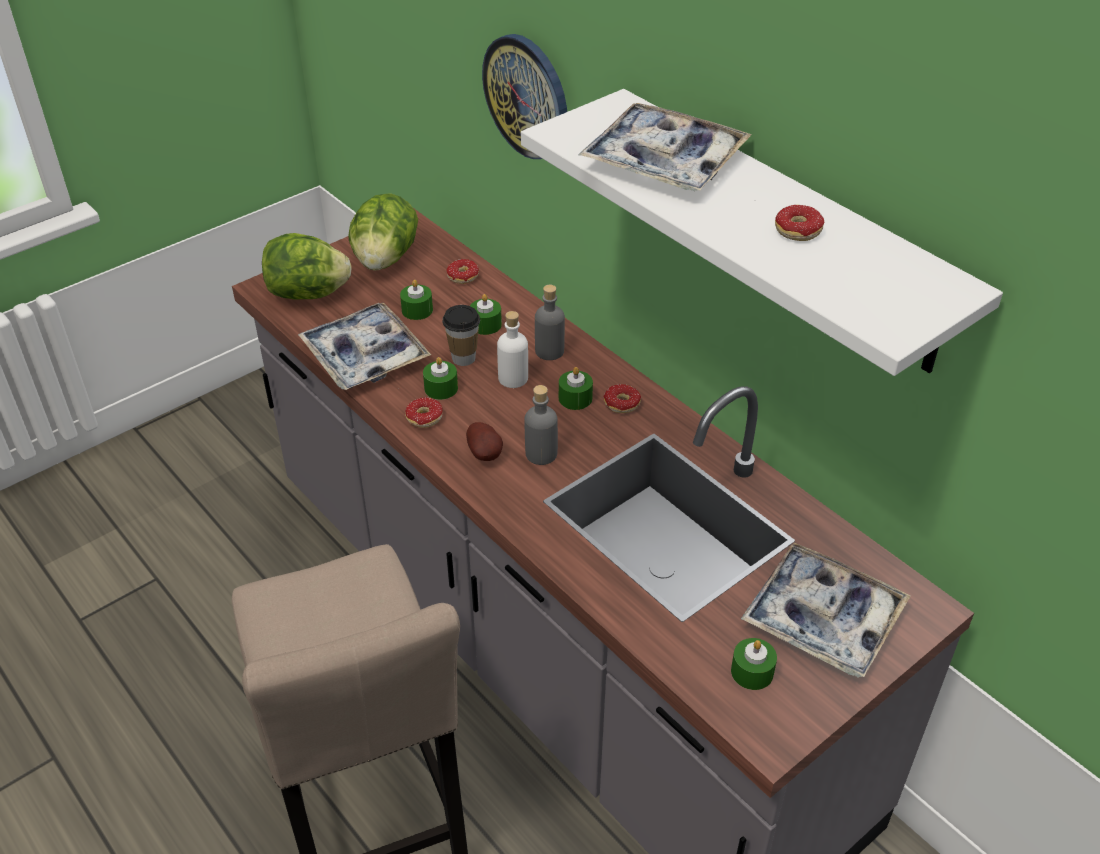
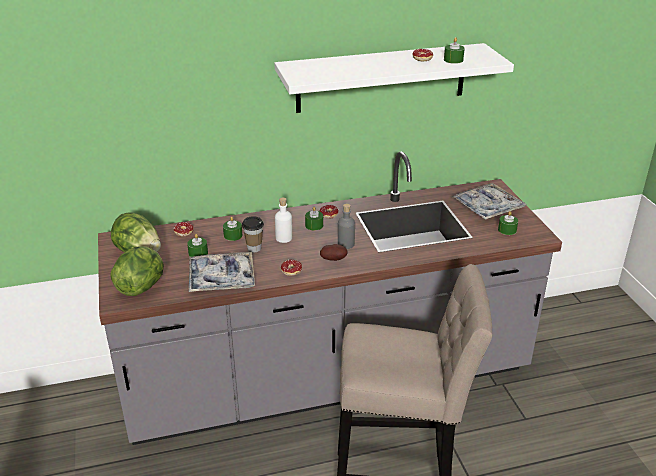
camera: 65 degrees left, 10 degrees down
(441, 388) = (272, 261): green candle -> green candle (453, 60)
(527, 96) = (198, 104): wall clock -> none
(549, 351) = (272, 223): grey bottle -> none
(664, 161) = (348, 67): tray -> none

